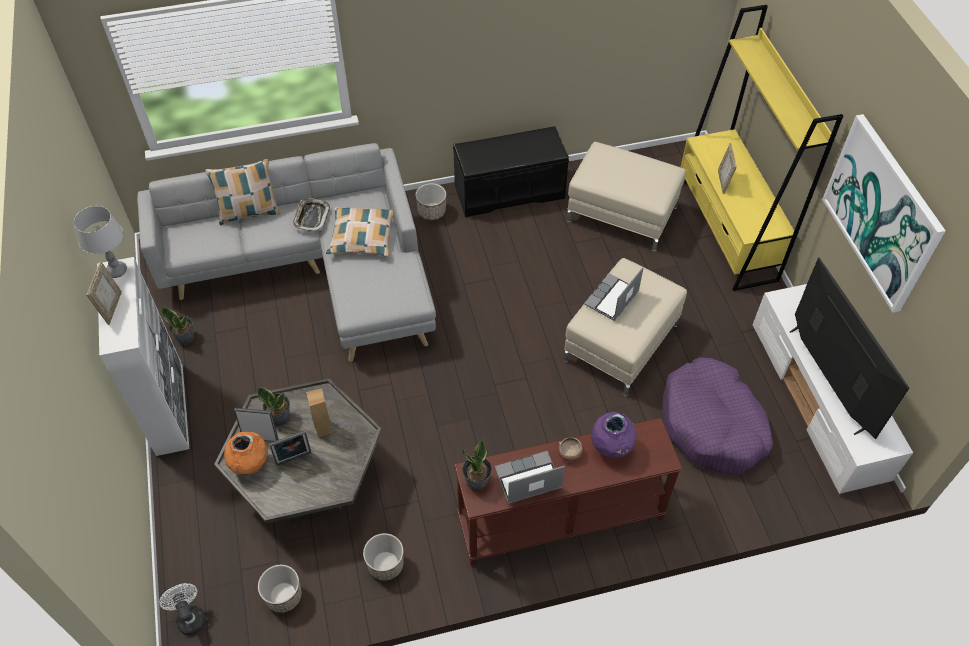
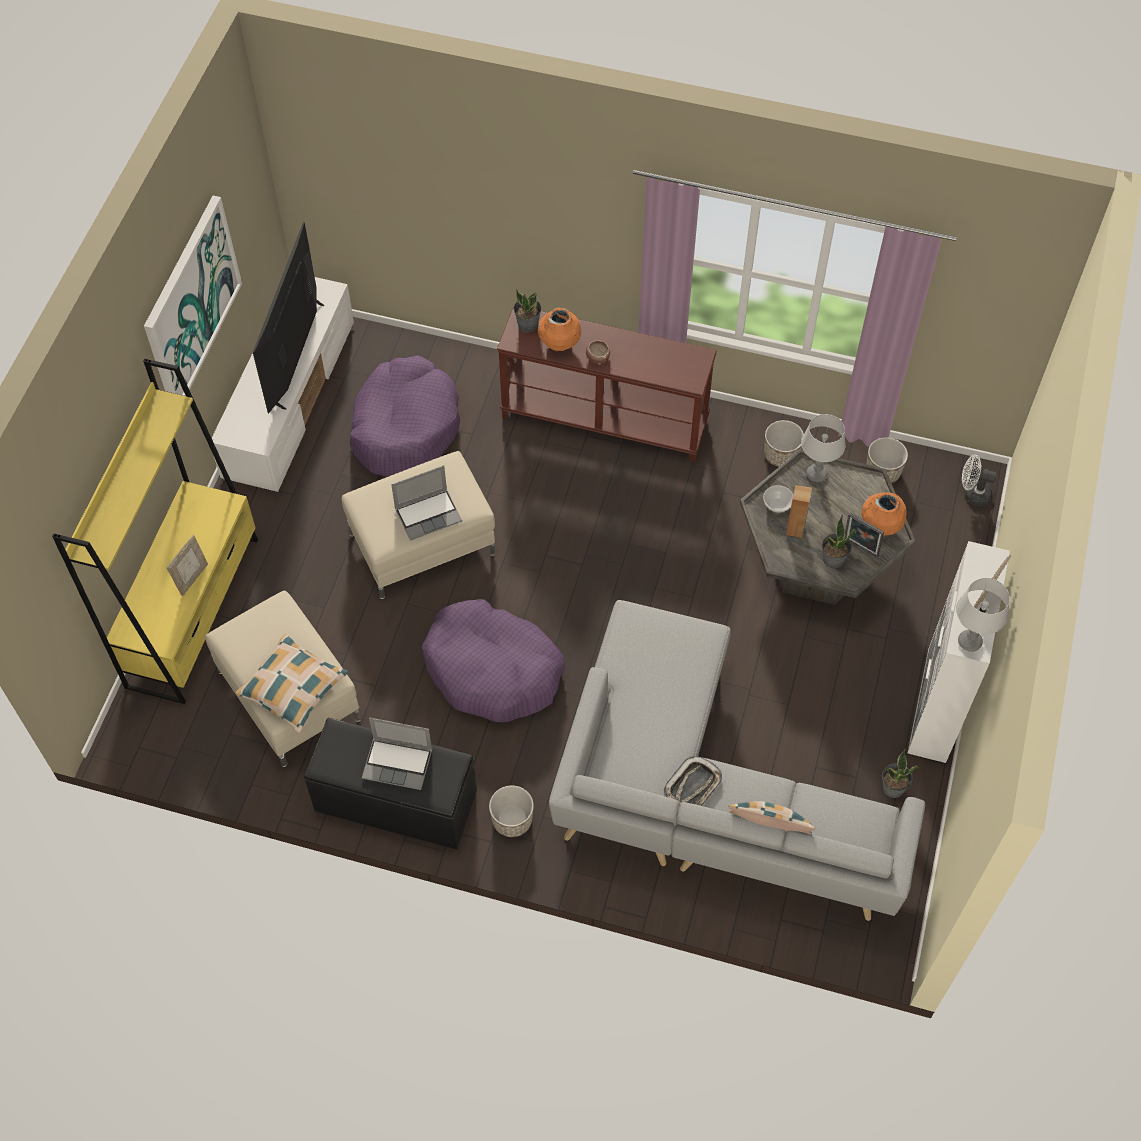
camera: 150 degrees left, 5 degrees up
(190, 617) = (972, 494): white fan -> white fan turned 105 degrees clockwise
(294, 460) = (836, 512): picture frame -> none
(326, 487) = (816, 474): none -> grey table lamp
(349, 442) = (777, 504): none -> bowl
(362, 237) = (647, 726): pillow -> pillow (293, 687)
(477, 481) = (692, 372): potted plant -> potted plant (527, 324)
(505, 285) = (493, 670): none -> purple dog bed
(527, 479) = (648, 354): laptop -> laptop (398, 763)
(611, 448) = (559, 345): purple vase -> orange vase

